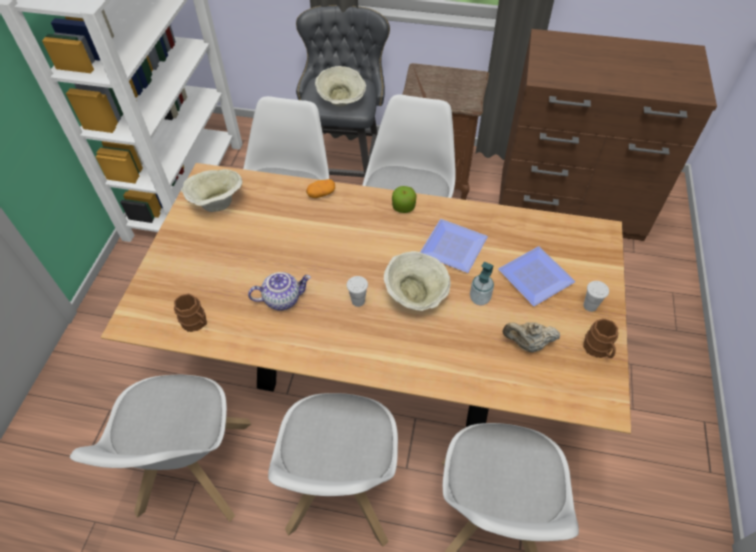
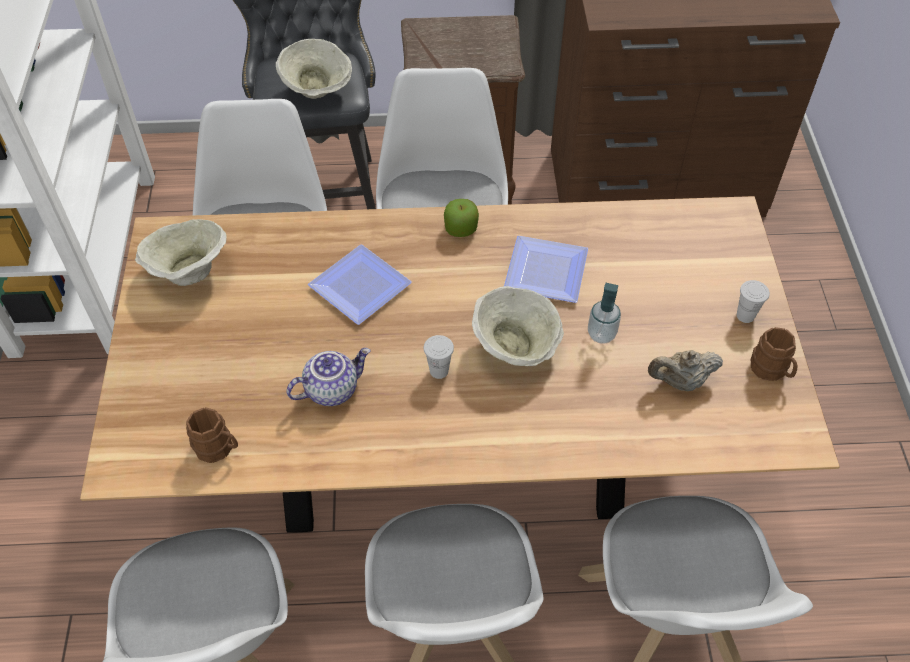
camera: 15 degrees left, 0 degrees up
(321, 194) = (338, 230): potato -> none
(535, 279) = (666, 295): plate -> plate (360, 290)

